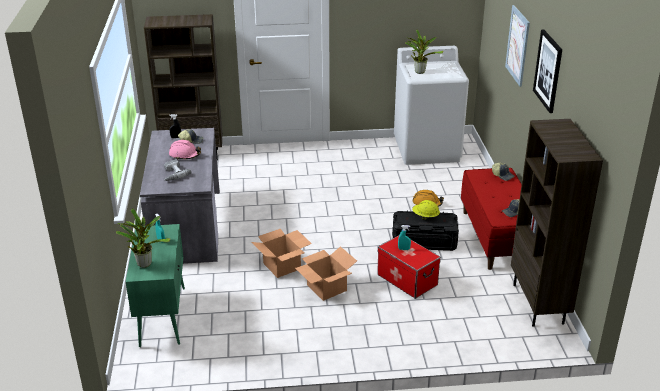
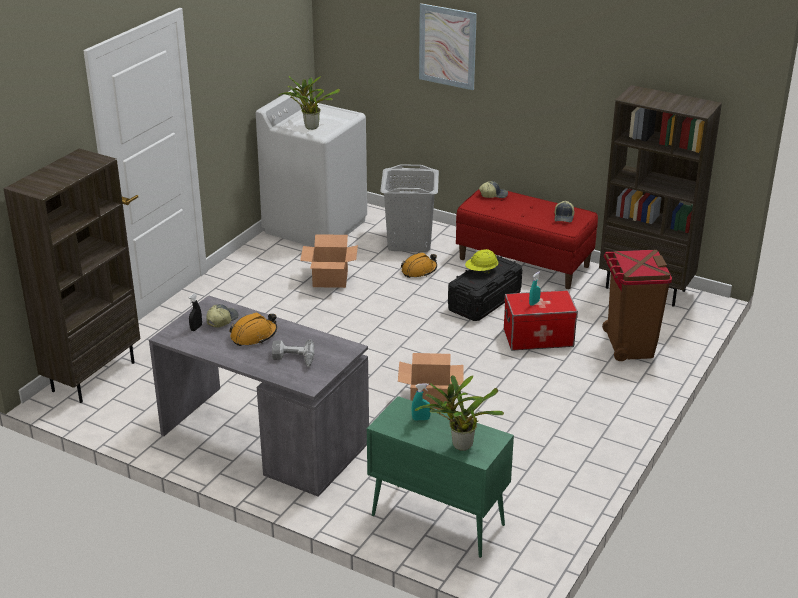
camera: 55 degrees left, 0 degrees up
(185, 155) = (254, 336): pink hard hat -> orange hard hat
(327, 288) = (502, 389): cardboard box -> cardboard box (331, 279)
(447, 323) = (629, 346): none -> brown trash can
(456, 186) = (409, 242): none -> grey laundry basket
(548, 70) = (548, 53): picture -> none

